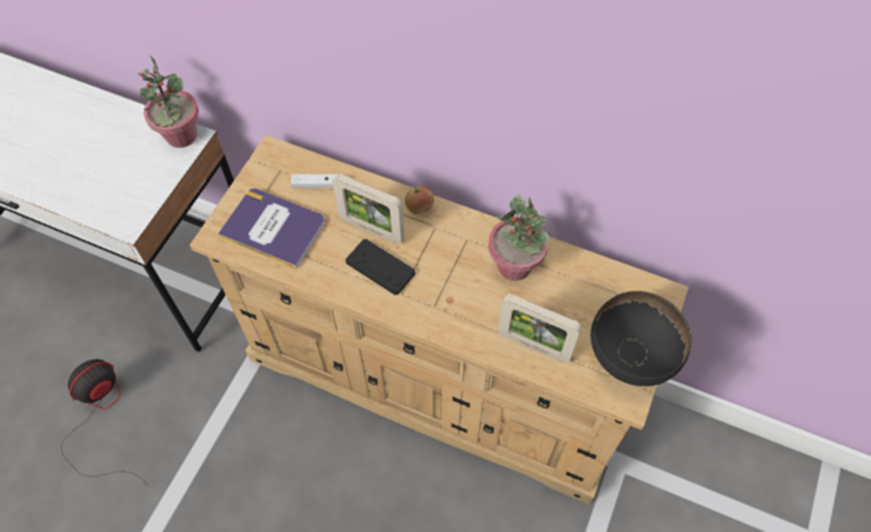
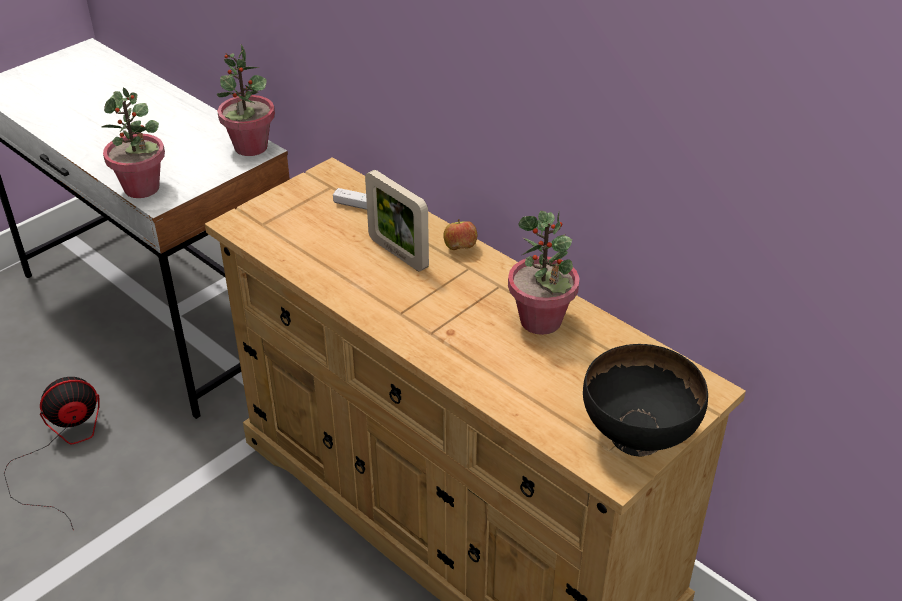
camera: 20 degrees right, 20 degrees down
(105, 213) = (142, 188): none -> potted plant
(273, 228) = (296, 229): book -> none
(380, 267) = (389, 287): black game controller -> none
(534, 345) = (526, 395): picture frame -> none

